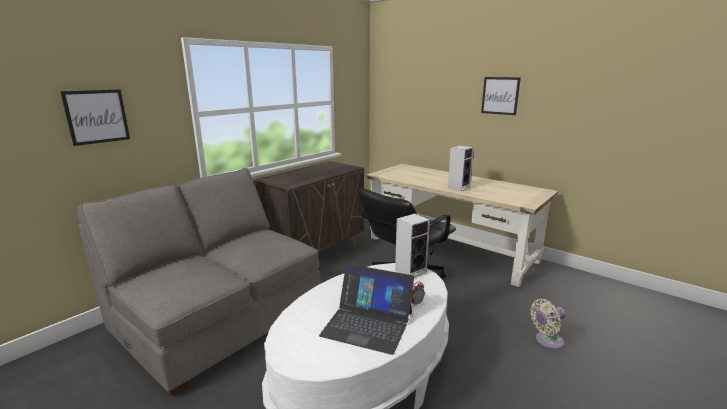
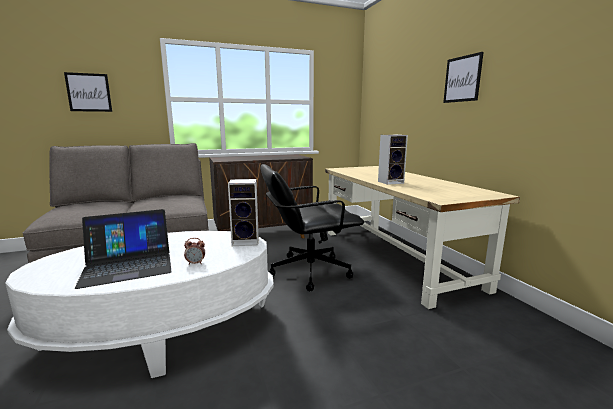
camera: 30 degrees right, 5 degrees down
(367, 323) = (128, 265): laptop -> laptop turned 75 degrees counterclockwise
(547, 341) = (385, 375): beige fan -> none

